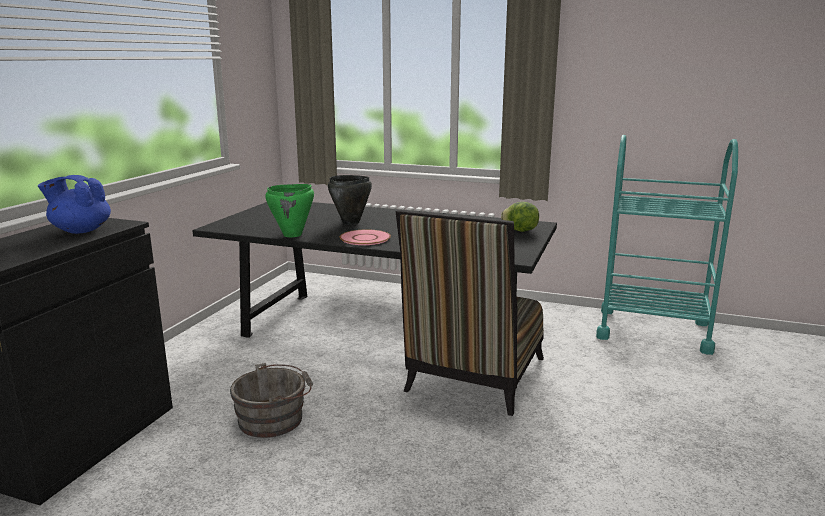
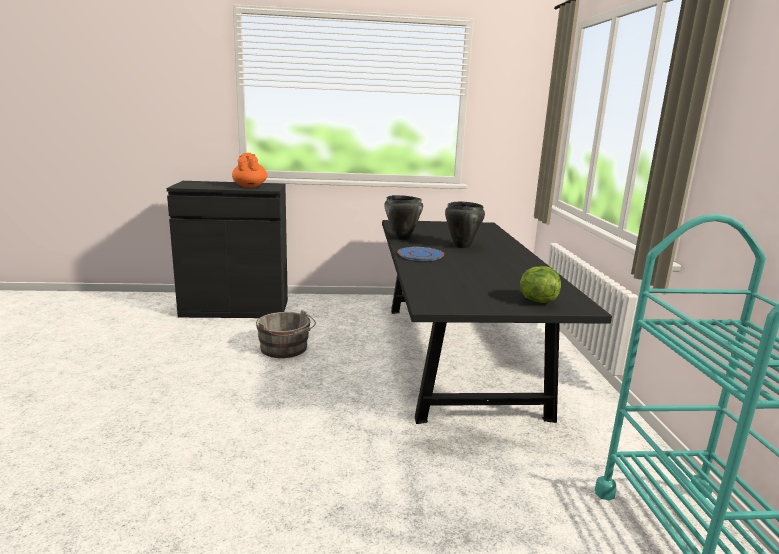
camera: 65 degrees right, 0 degrees up
(80, 230) = (250, 186): blue teapot -> orange teapot
(292, 235) = (402, 238): green cooking pot -> black cooking pot
(365, 238) = (420, 255): pink plate -> blue plate
(473, 379) = (406, 415): chair -> none

